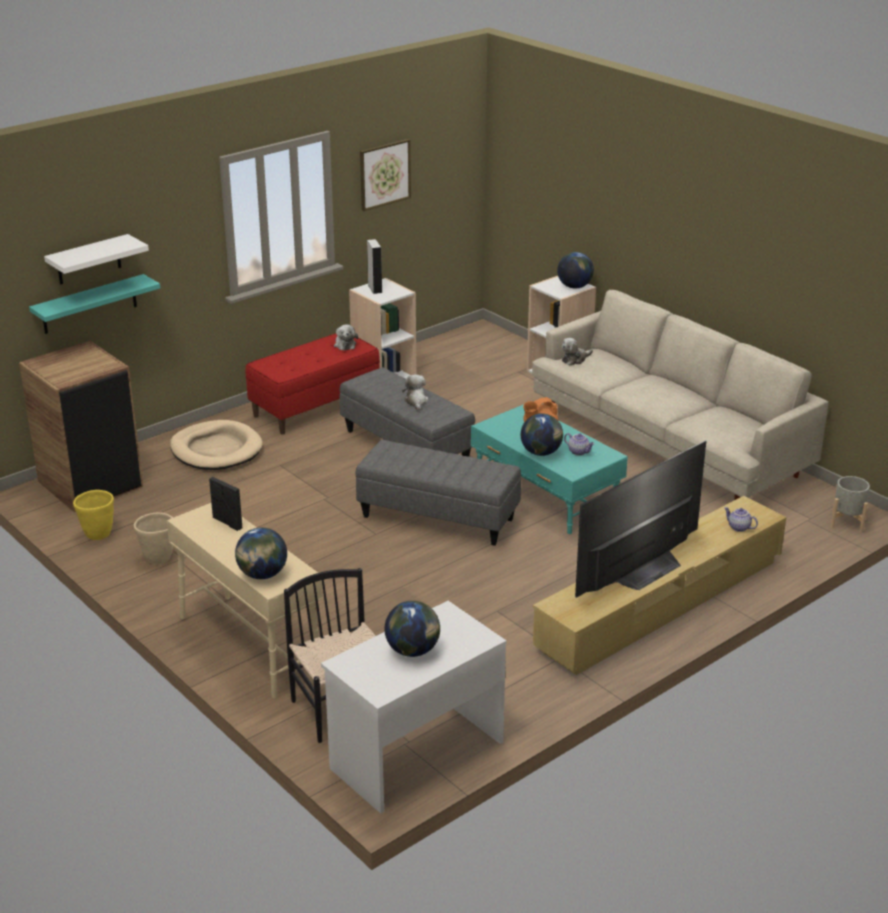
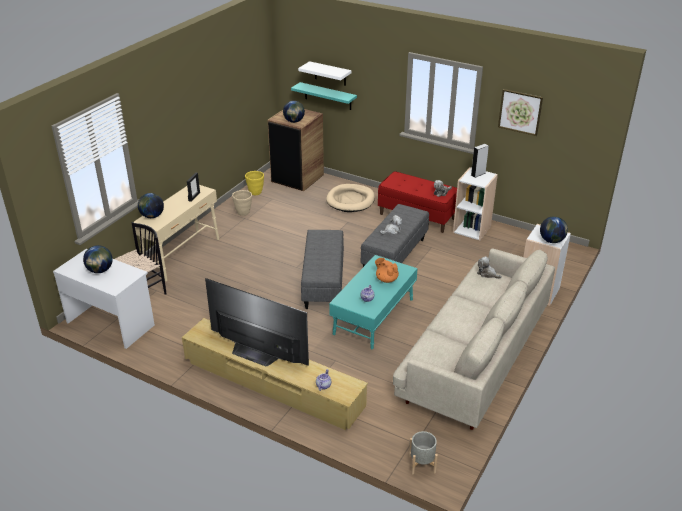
camera: 70 degrees right, 5 degrees up
(541, 453) = (357, 285): globe -> globe (294, 121)

